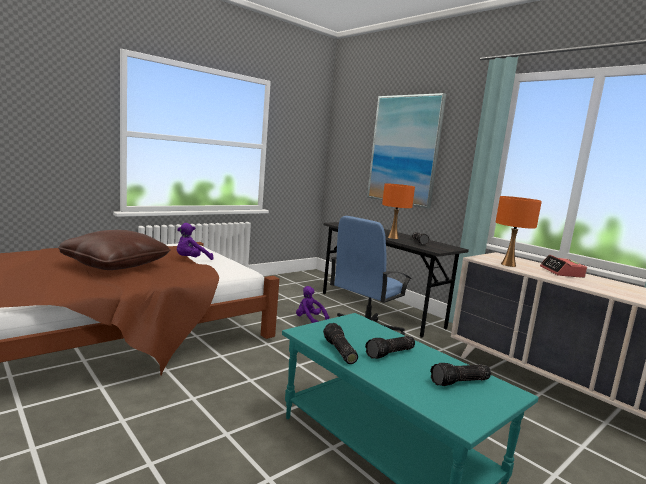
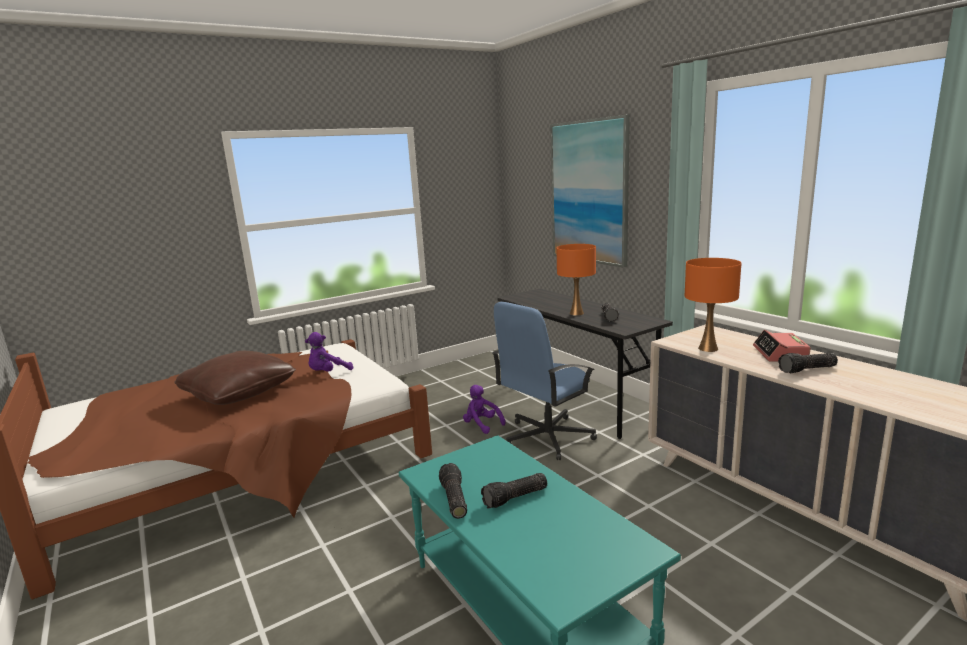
camera: 10 degrees right, 5 degrees up
(460, 382) = (585, 538): flashlight -> flashlight (808, 370)

